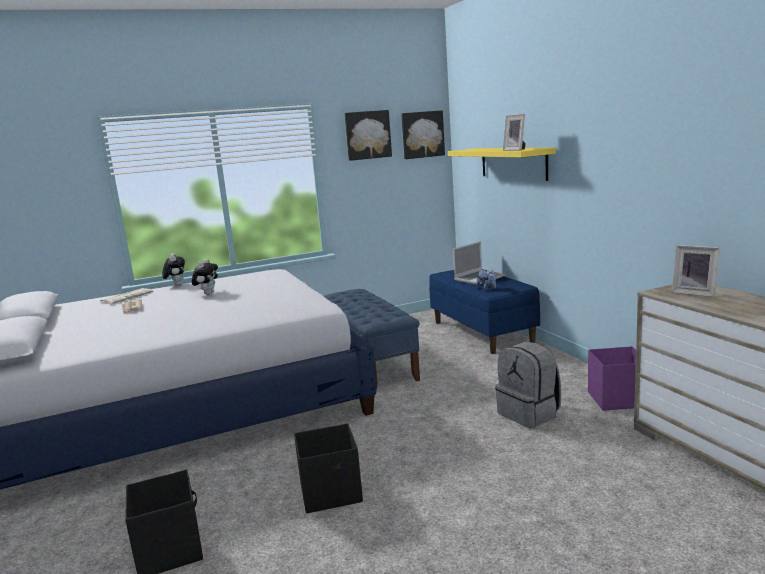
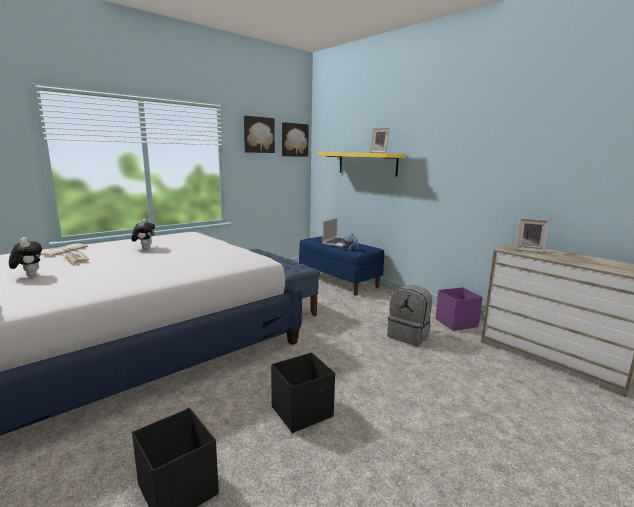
camera: 20 degrees left, 0 degrees up
(176, 285) = (107, 242): plush toy -> plush toy (29, 276)

